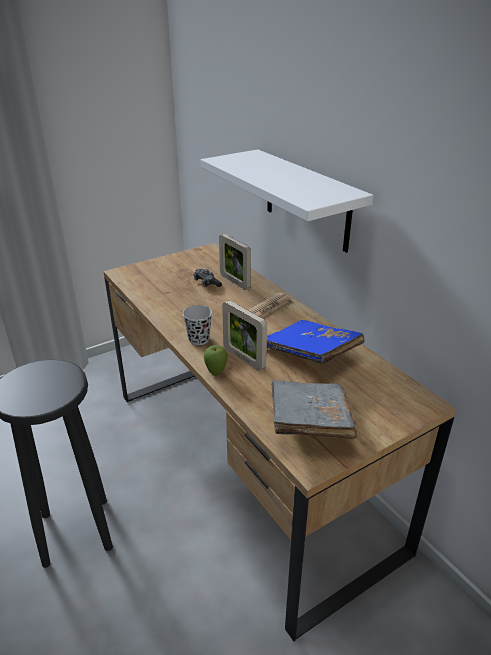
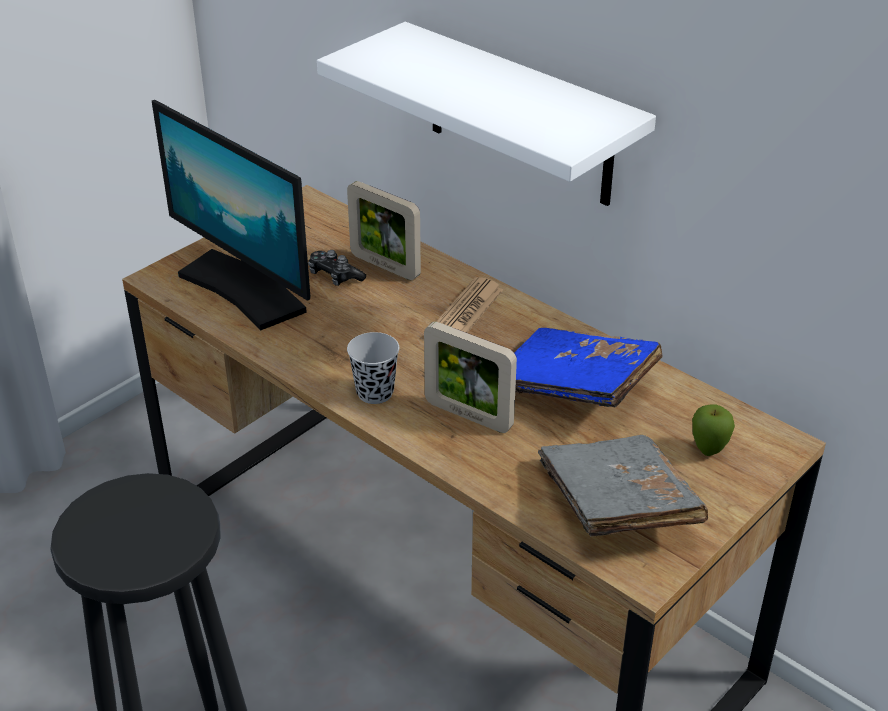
camera: 15 degrees left, 5 degrees up
(158, 283) = (245, 289): none -> monitor
(216, 373) = (434, 450): apple -> apple (708, 451)

